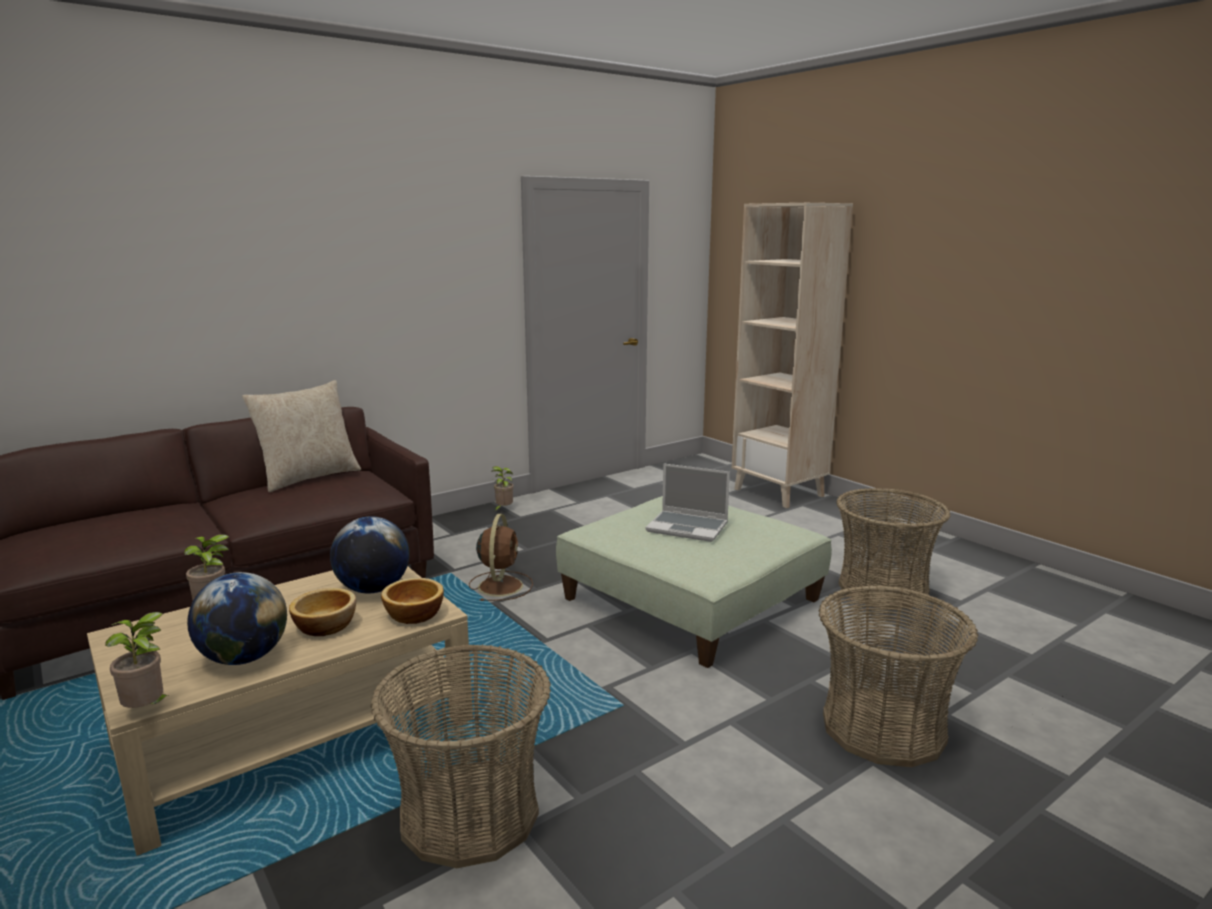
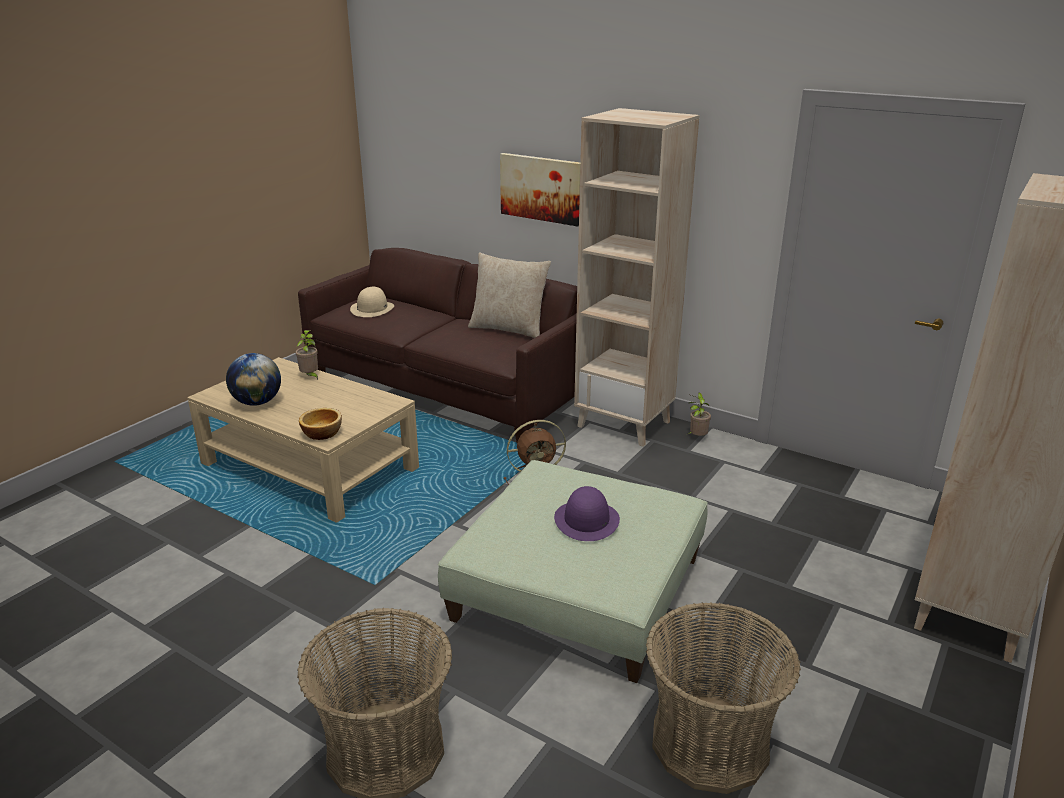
camera: 70 degrees right, 10 degrees up
(84, 534) = (372, 308): none -> beige hat
(148, 710) = (203, 398): potted plant -> none
(265, 308) = (541, 188): none -> picture
(326, 626) = (300, 411): bowl -> none
(373, 589) = (354, 410): globe -> none
(444, 529) = (624, 424): none -> beige bookcase
(469, 813) = (241, 550): basket -> none
(688, 527) = (587, 520): laptop -> purple hat

